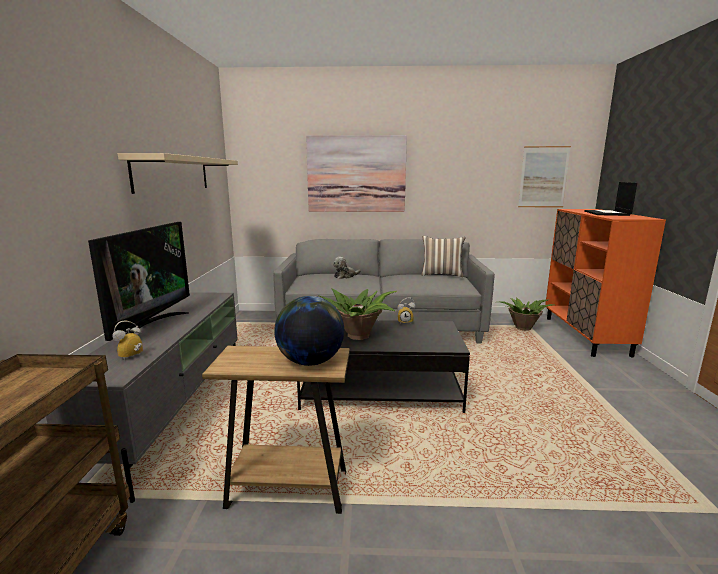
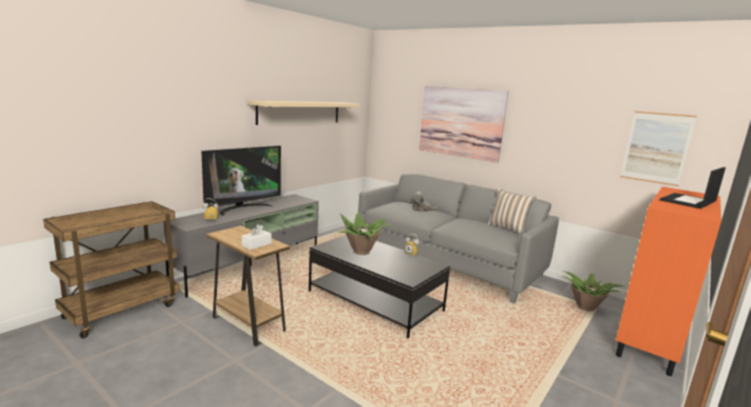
camera: 35 degrees right, 0 degrees up
(310, 361) = (256, 245): globe -> white tissue box

